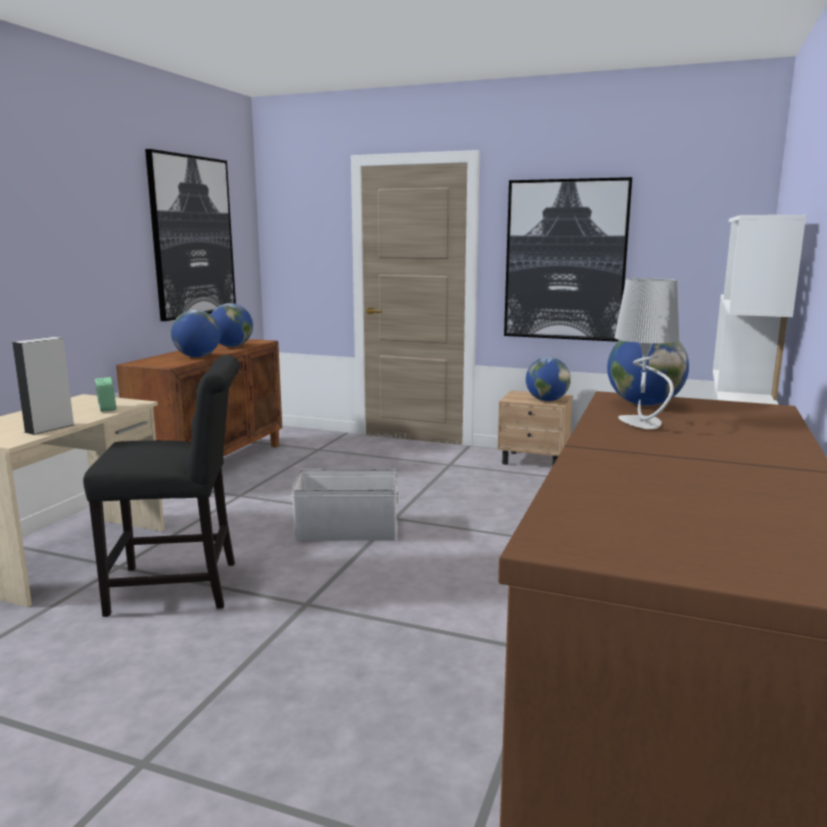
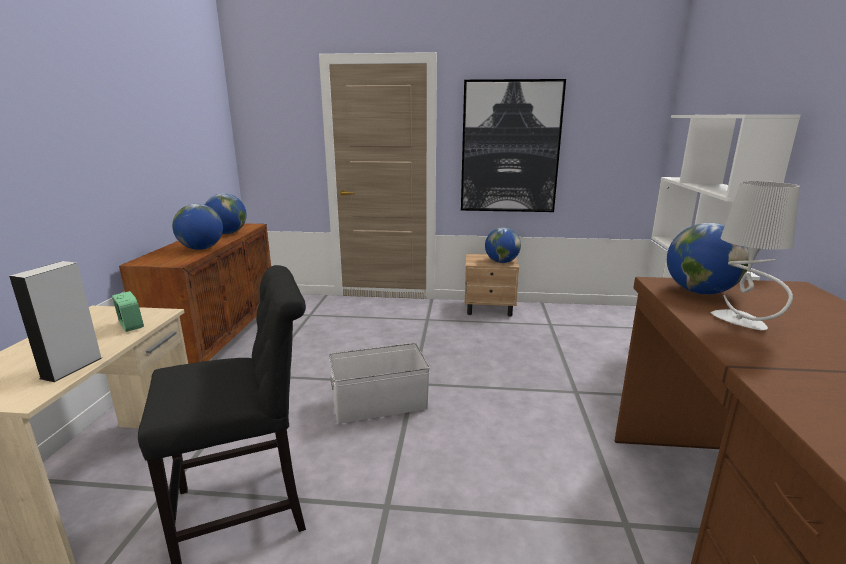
camera: 15 degrees left, 5 degrees up
(192, 237) = (177, 130): picture -> none

